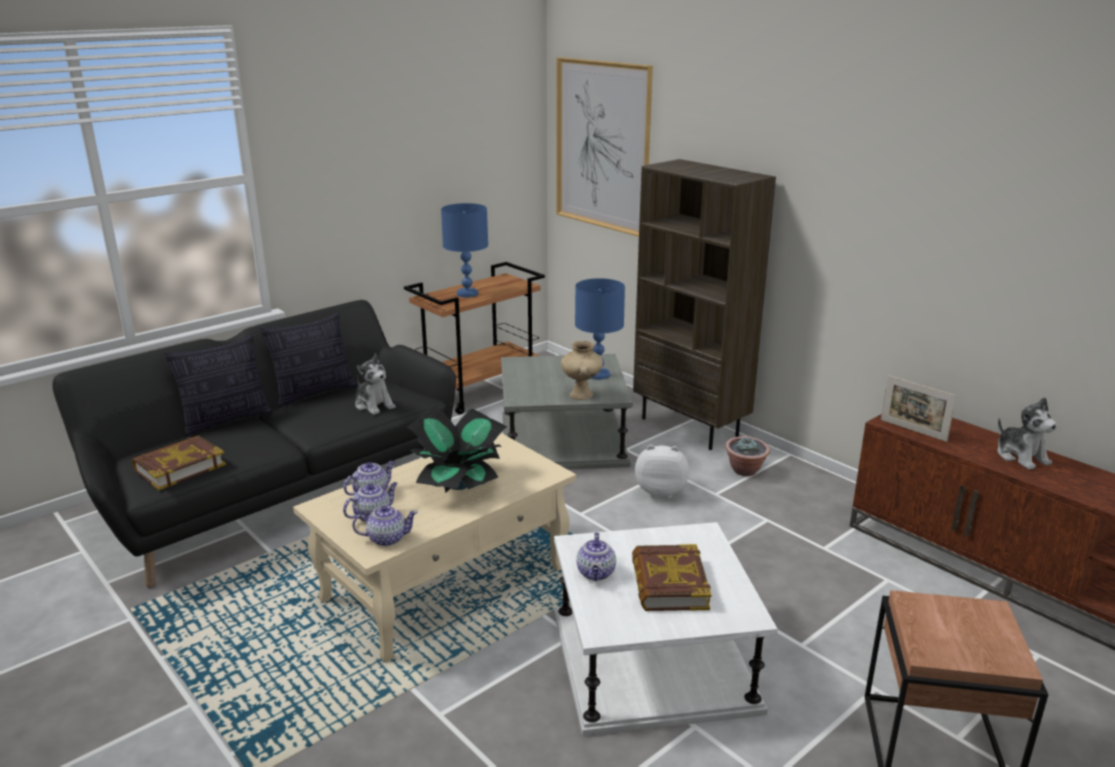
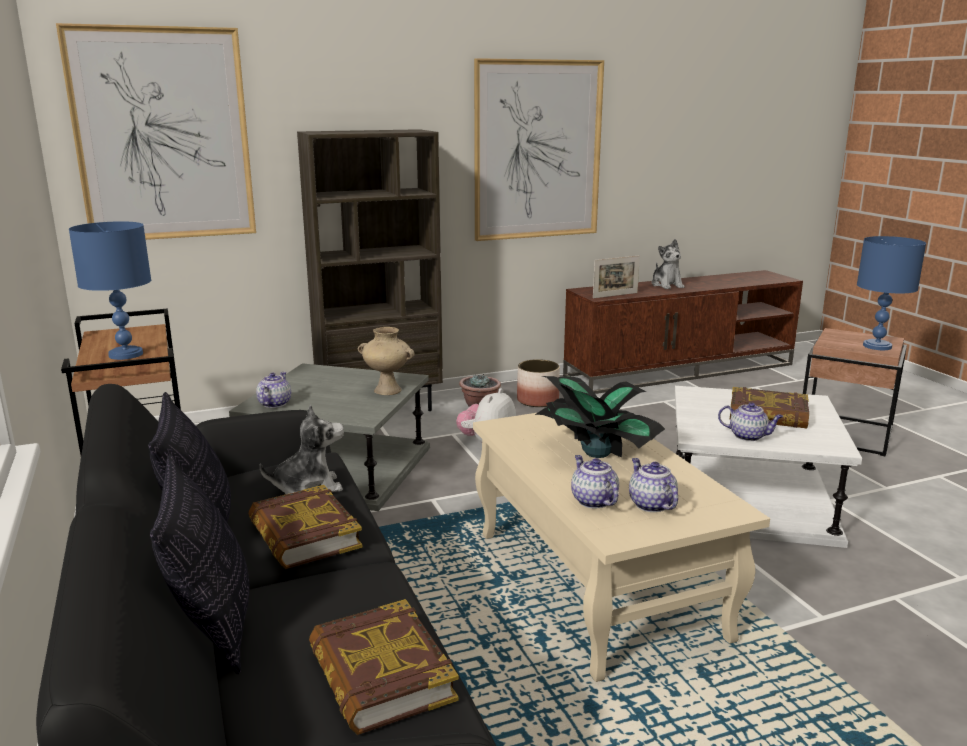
camera: 70 degrees left, 5 degrees down
(314, 418) = (304, 535): none -> book
(386, 538) = (706, 501): teapot -> teapot (274, 404)
(598, 374) = (346, 376): blue table lamp -> blue table lamp (876, 346)
(795, 498) = (537, 400): none -> planter
(901, 227) = (537, 150): none -> picture
(1021, 456) = (666, 285): plush toy -> plush toy turned 75 degrees clockwise

